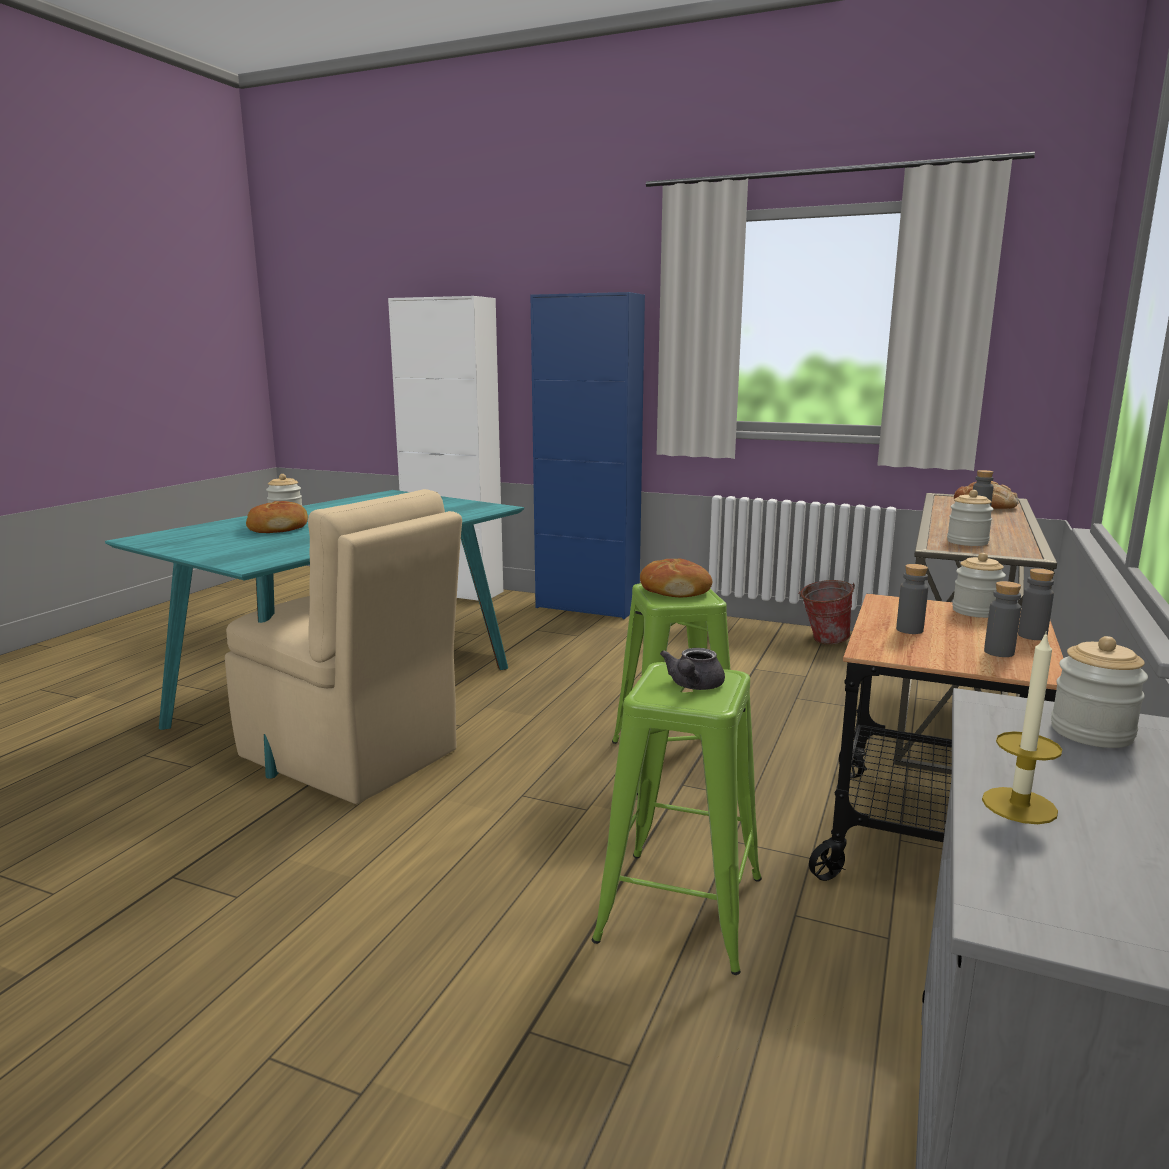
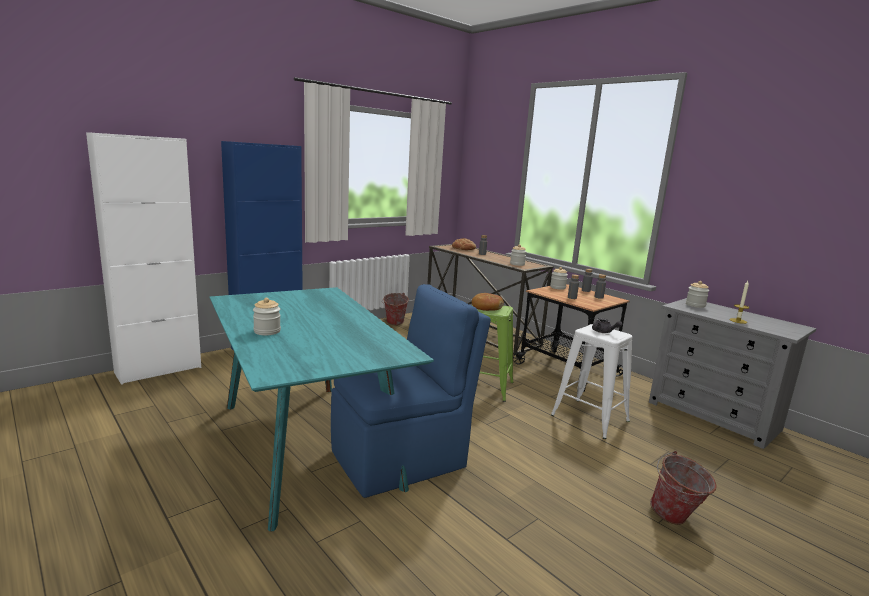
camera: 65 degrees left, 0 degrees up
(279, 528) = (304, 337): bread -> none
(291, 1088) = (676, 519): none -> bucket
(352, 755) = (402, 458): beige chair -> blue chair
(682, 907) = (589, 418): green stool -> white stool

